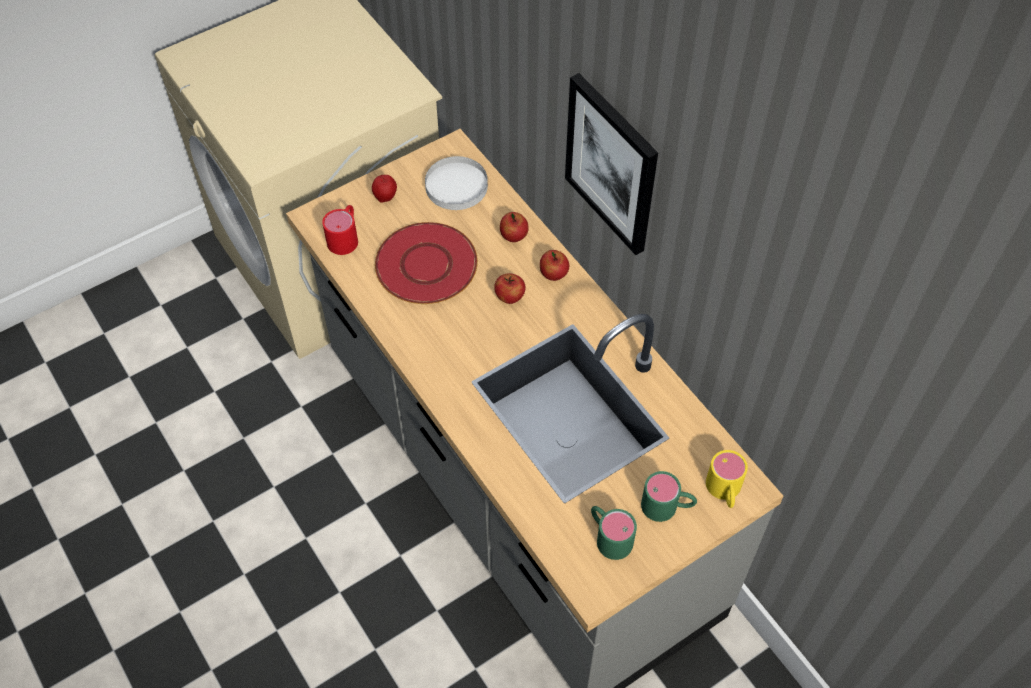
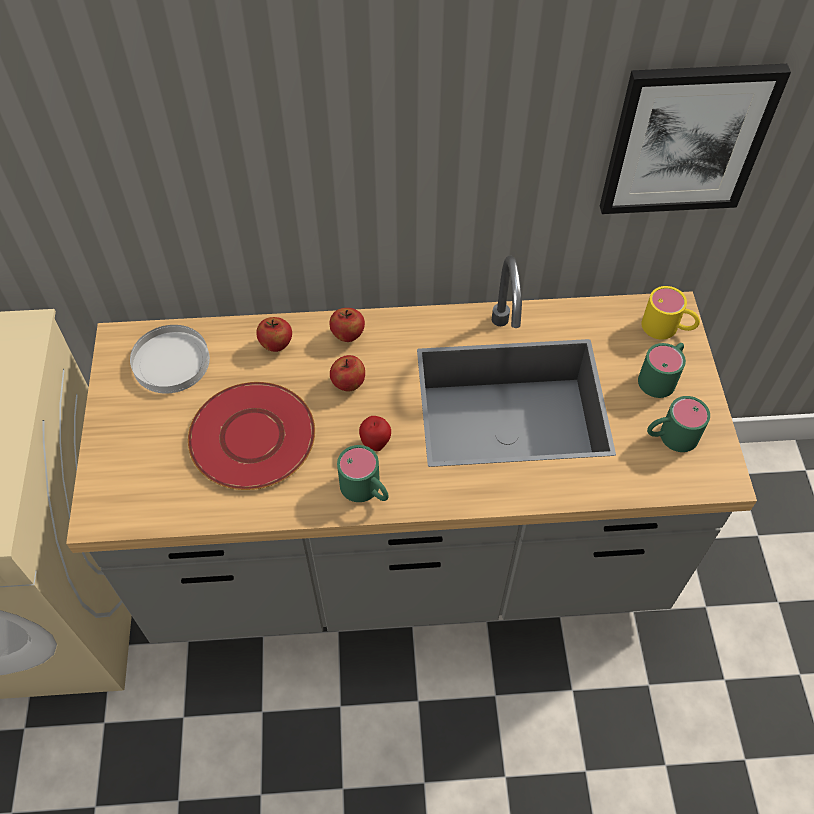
camera: 60 degrees left, 0 degrees up
(345, 236) = (152, 496): red mug -> none
(385, 198) = (131, 433): apple -> apple (375, 443)
(426, 354) = (366, 490): none -> green mug
(612, 164) = (368, 160): picture -> picture (686, 139)

